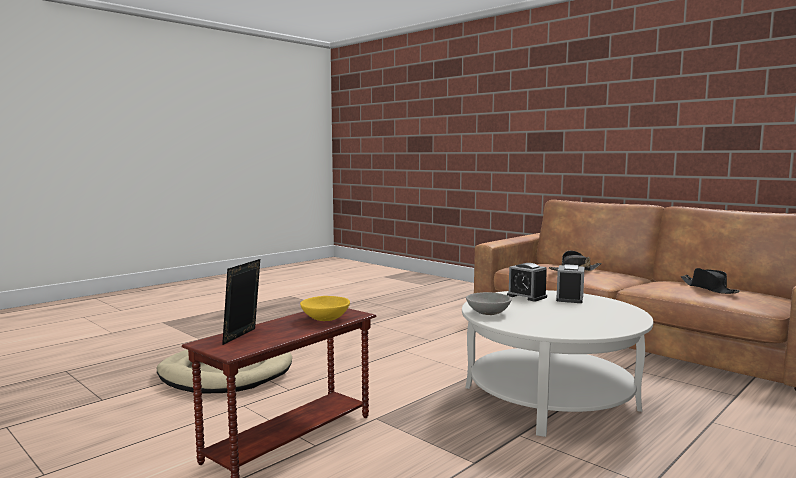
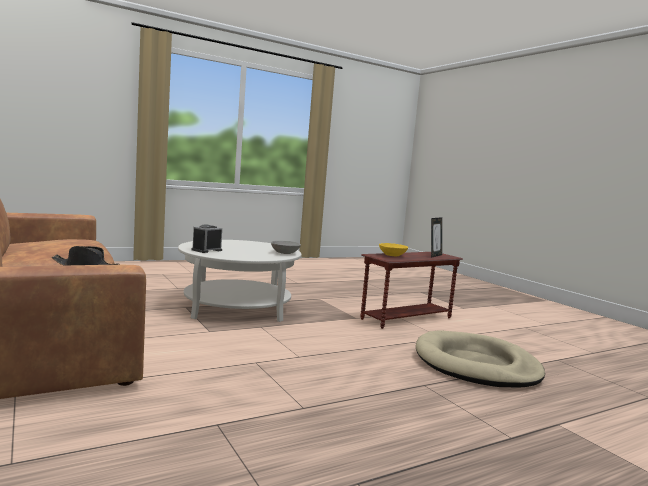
camera: 165 degrees left, 0 degrees up
(526, 296) = (233, 255): alarm clock -> none
(708, 288) = (70, 242): black hat -> none

